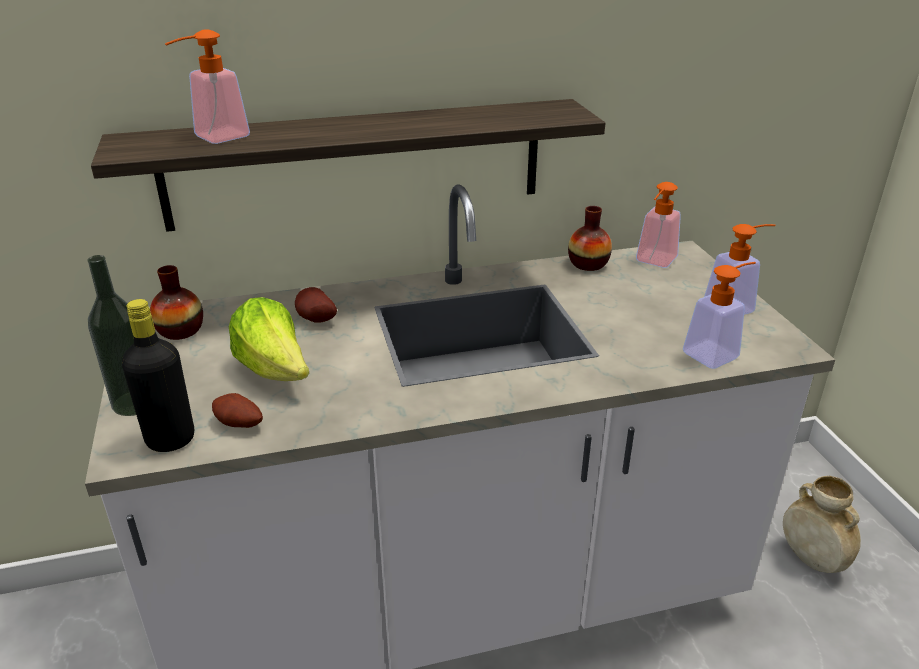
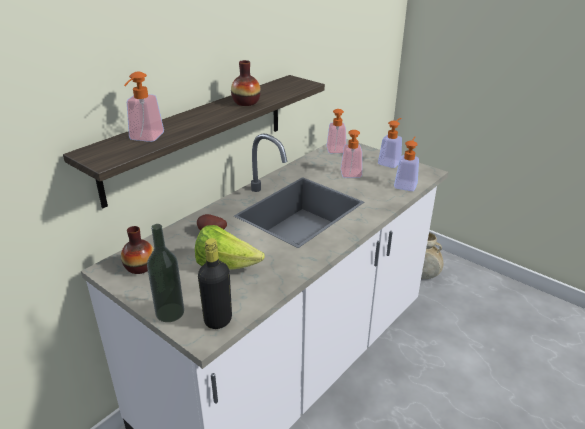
camera: 35 degrees left, 0 degrees up
(238, 425) = (244, 298): potato -> none
(588, 264) = (309, 161): vase -> vase (246, 102)
(630, 307) = (351, 176): none -> soap dispenser

